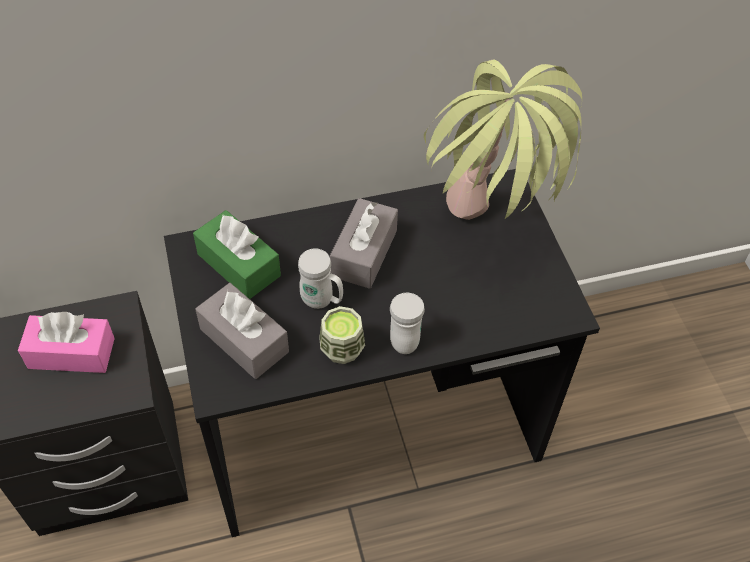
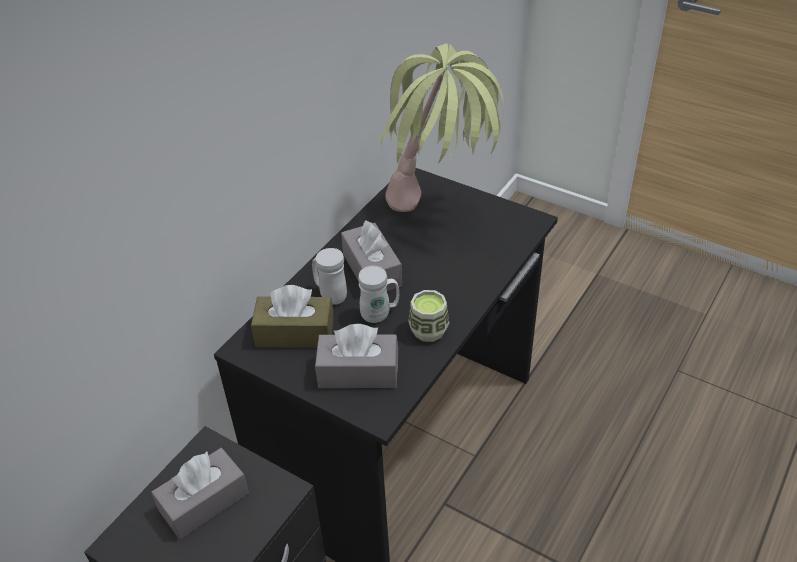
camera: 40 degrees left, 10 degrees down
(71, 353) = (204, 502): pink tissue box -> grey tissue box
(239, 265) = (295, 333): green tissue box -> brown tissue box
(403, 337) = (457, 297): white mug -> white mug (330, 295)

